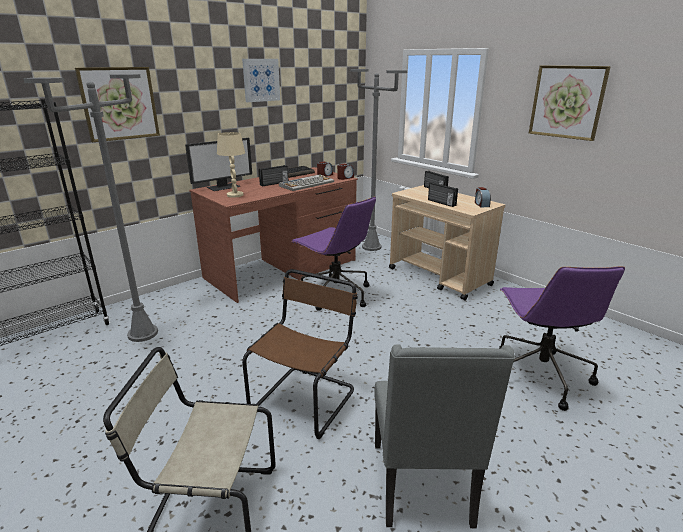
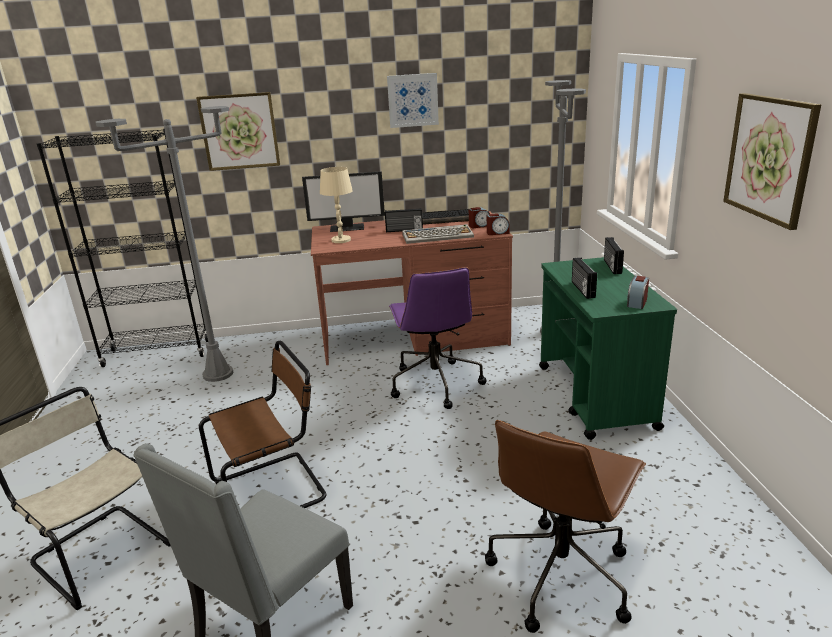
camera: 35 degrees right, 0 degrees up
(439, 277) = (595, 397): beige cart -> green cart
(539, 375) = (560, 574): purple office chair -> brown office chair

